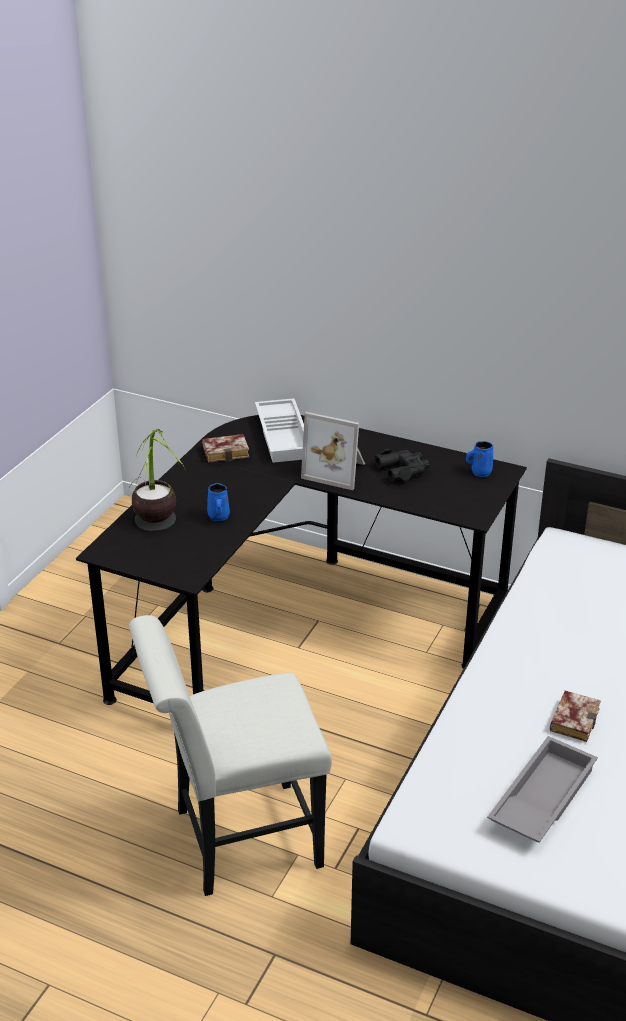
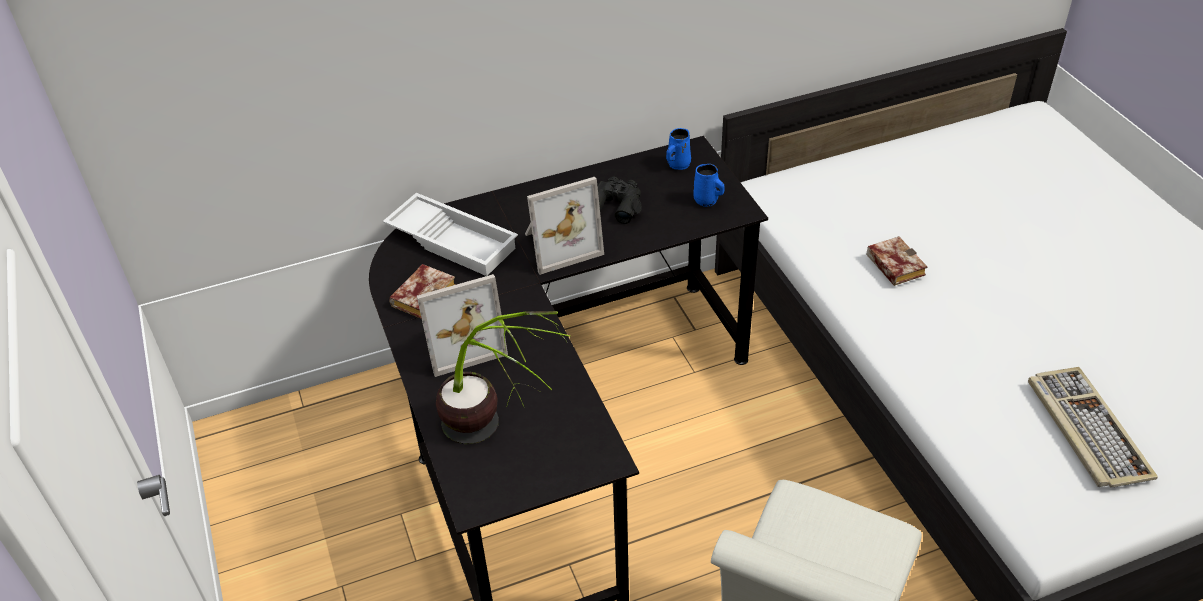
camera: 45 degrees left, 10 degrees up
(210, 483) = (461, 341): none -> picture frame
(218, 517) = (529, 372): blue mug -> blue mug (707, 201)
(540, 797) = (1085, 429): grey tray -> keyboard
(573, 718) = (1003, 342): book -> book (892, 264)

